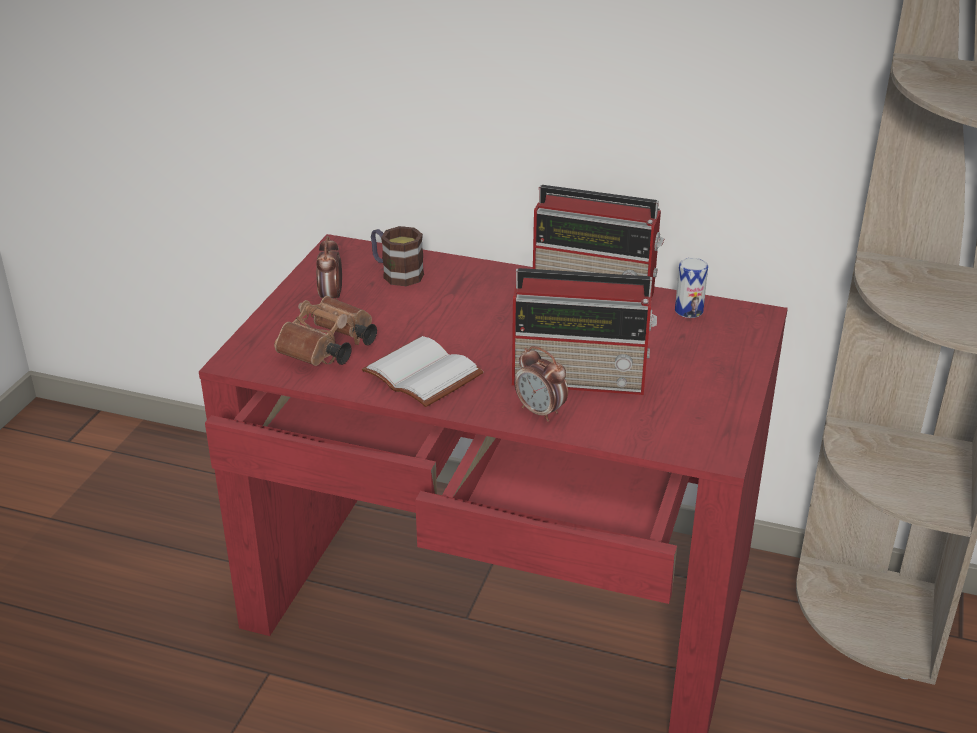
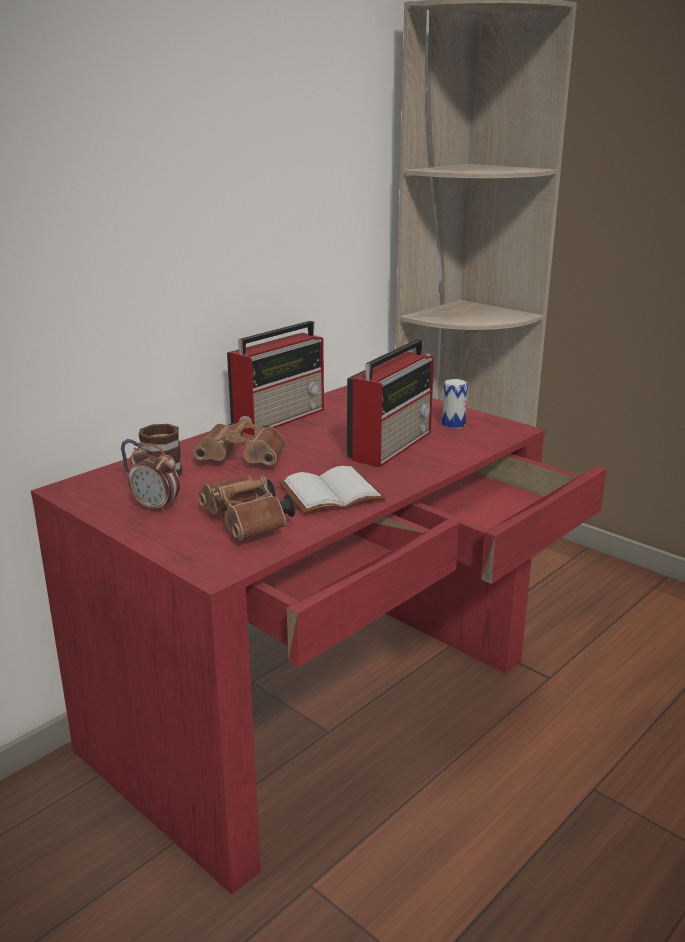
camera: 65 degrees left, 10 degrees down
(466, 306) = (244, 460): none -> brown binoculars
(540, 412) = (424, 465): alarm clock -> none
(689, 310) = (339, 400): can -> can (453, 424)

